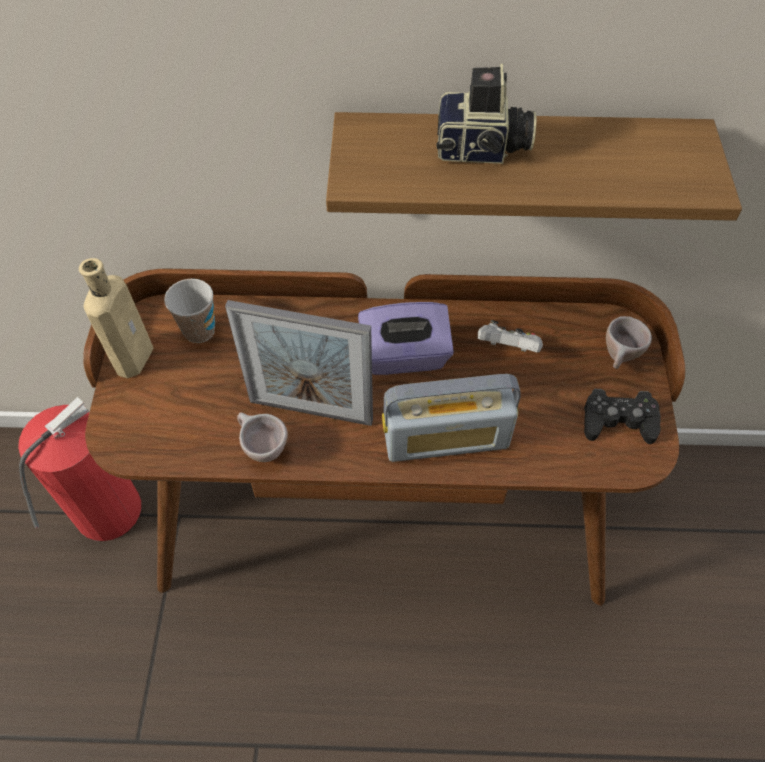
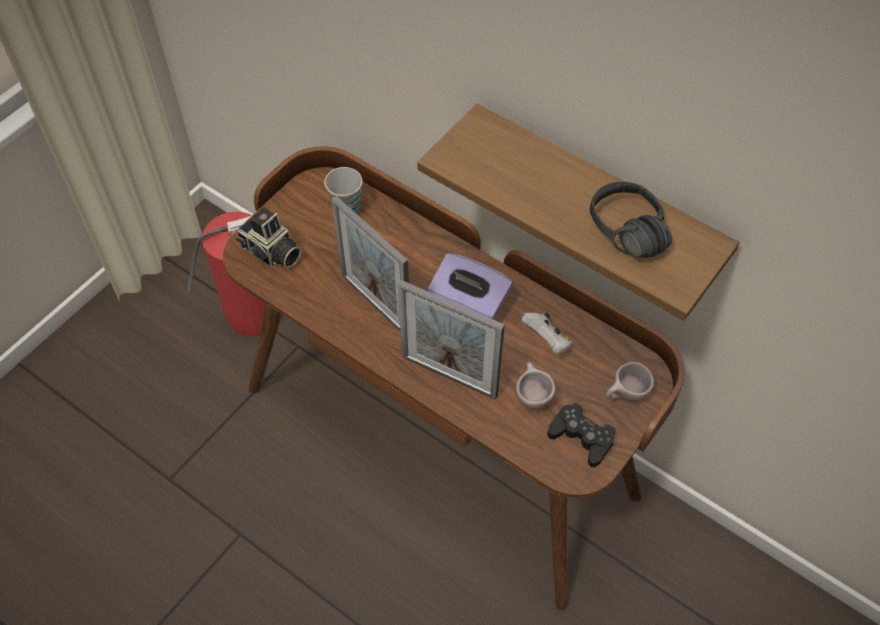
camera: 35 degrees right, 0 degrees up
(135, 355) = (294, 203): beige bottle -> none
(261, 448) = (326, 310): beige cup -> beige cup (531, 396)
(446, 439) = (449, 376): radio -> picture frame
(482, 150) = (547, 179): camera -> camera (271, 253)
(605, 170) = (617, 237): none -> black headphones

